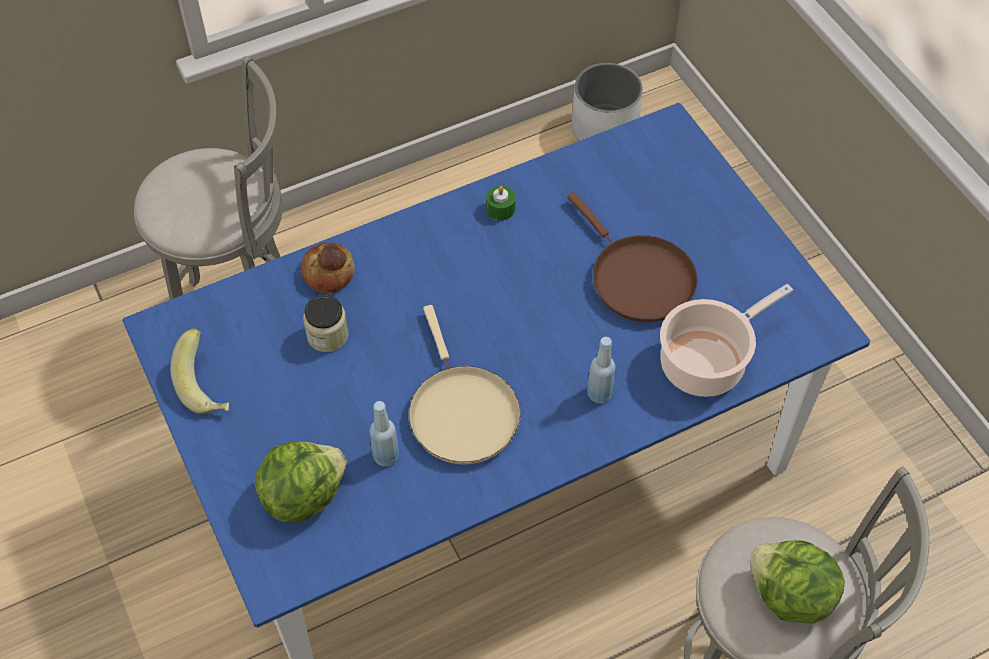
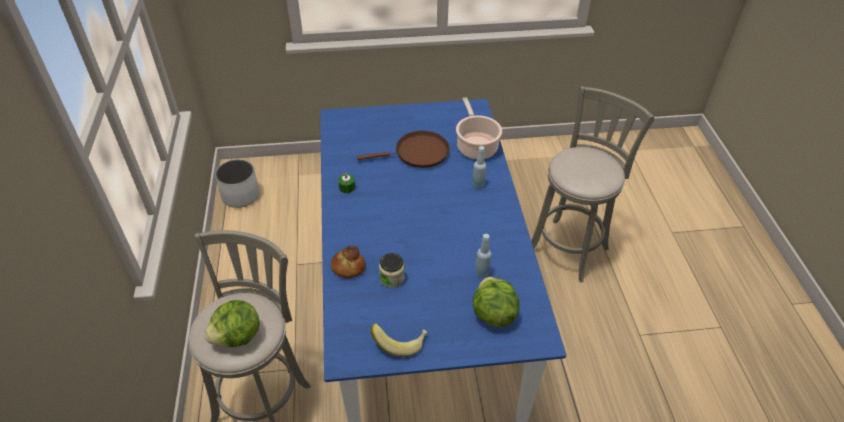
camera: 70 degrees left, 10 degrees down
(461, 412) = (467, 236): beige frying pan -> none
(790, 596) = (593, 167): lettuce -> lettuce (238, 337)

